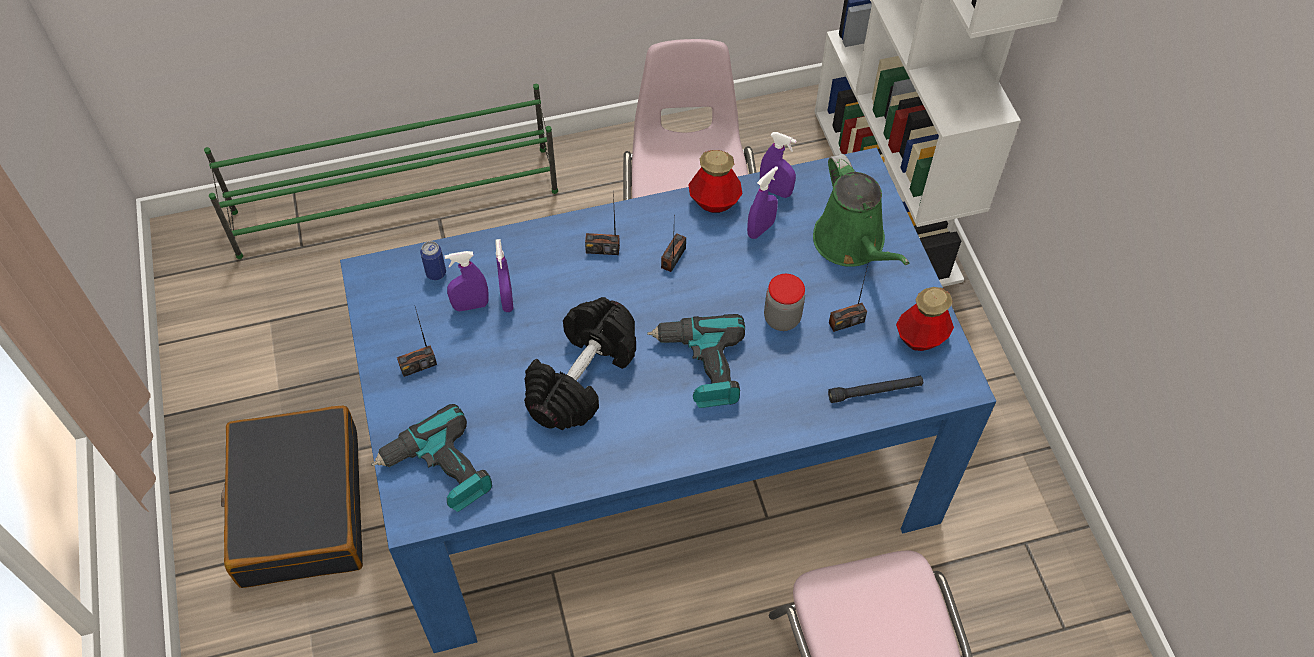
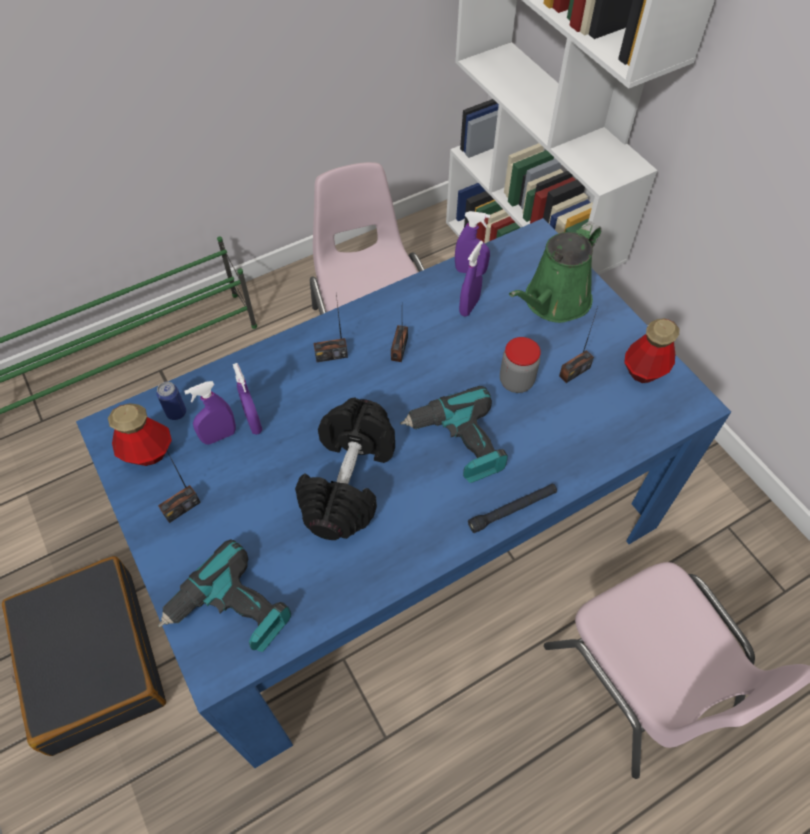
camera: 15 degrees left, 0 degrees up
(714, 201) = (419, 291): bottle -> bottle (148, 452)
(852, 244) = (553, 302): green watering can -> green watering can turned 75 degrees clockwise
(875, 391) = (624, 428): black flashlight -> black flashlight (512, 510)

